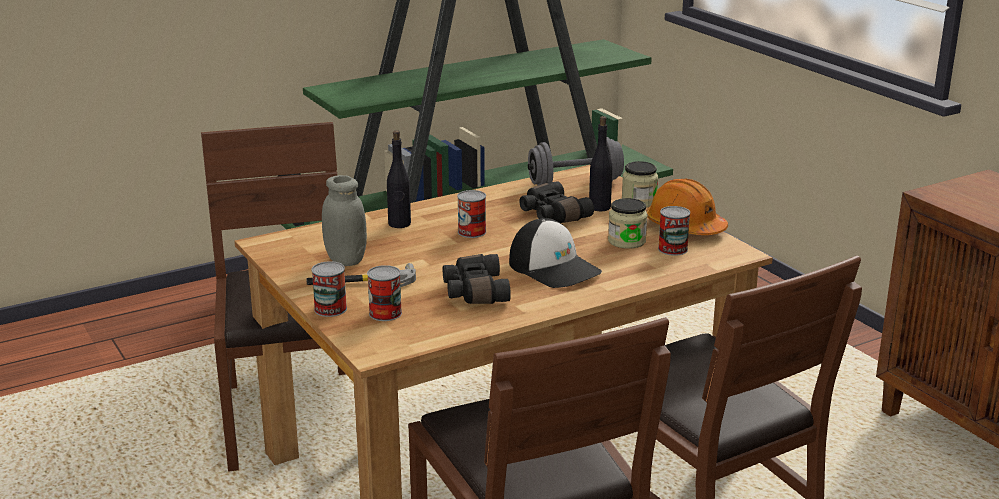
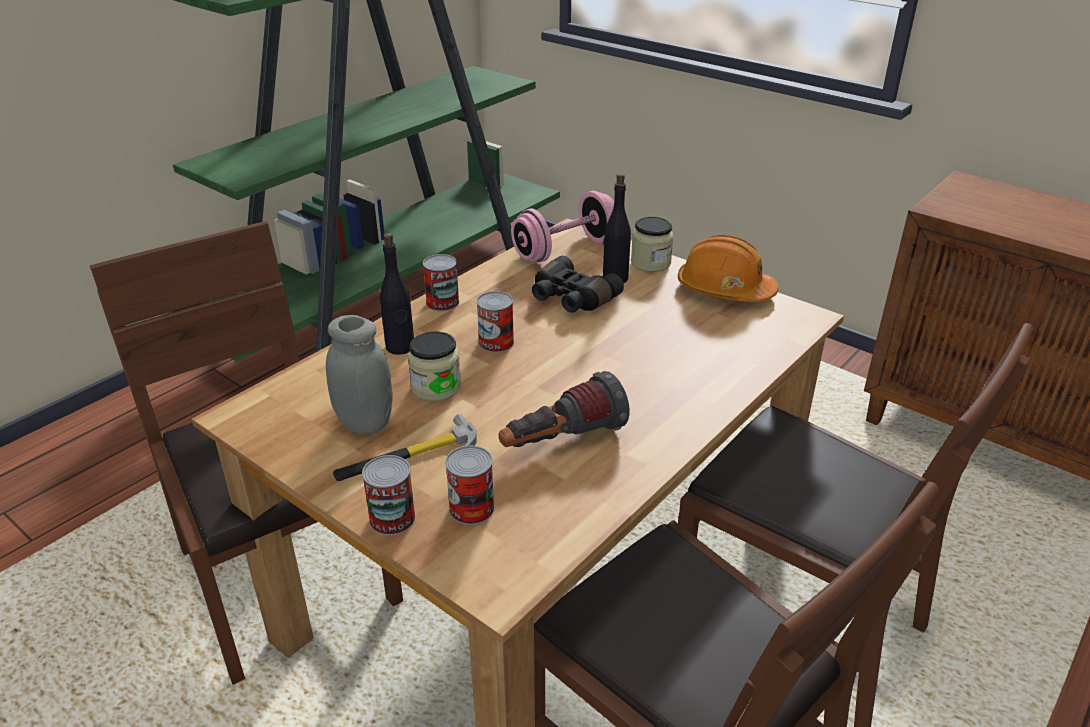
camera: 20 degrees left, 10 degrees up
(474, 292) = (561, 442): black binoculars -> flashlight
(554, 268) = (629, 380): cap -> none
(575, 183) = (565, 250): grey dumbbell -> pink dumbbell
(626, 241) = (680, 322): jar -> jar (436, 387)
(672, 249) = (736, 324): can -> can (442, 303)

